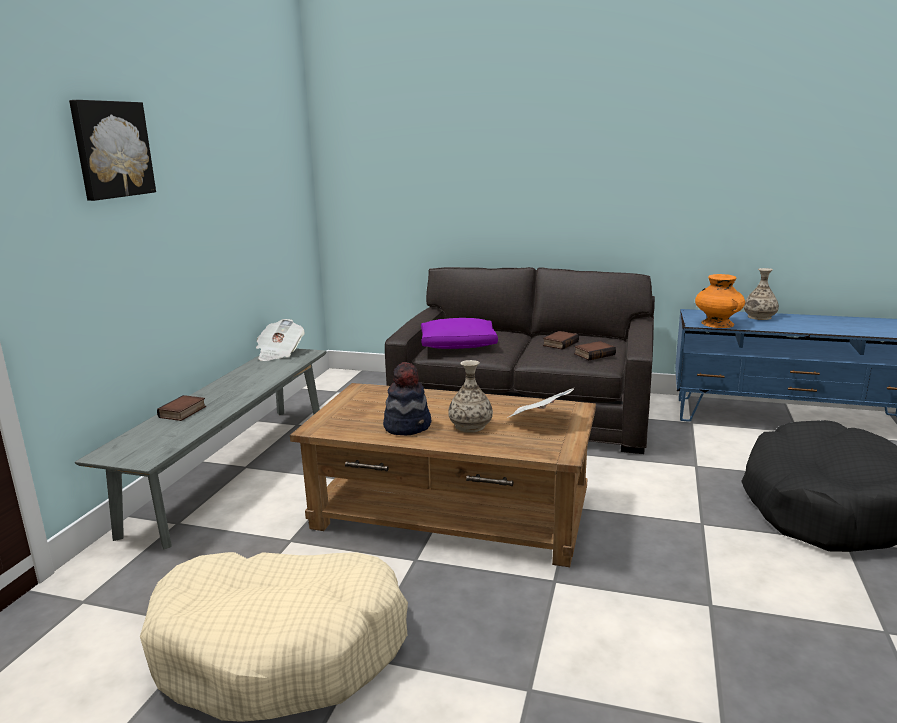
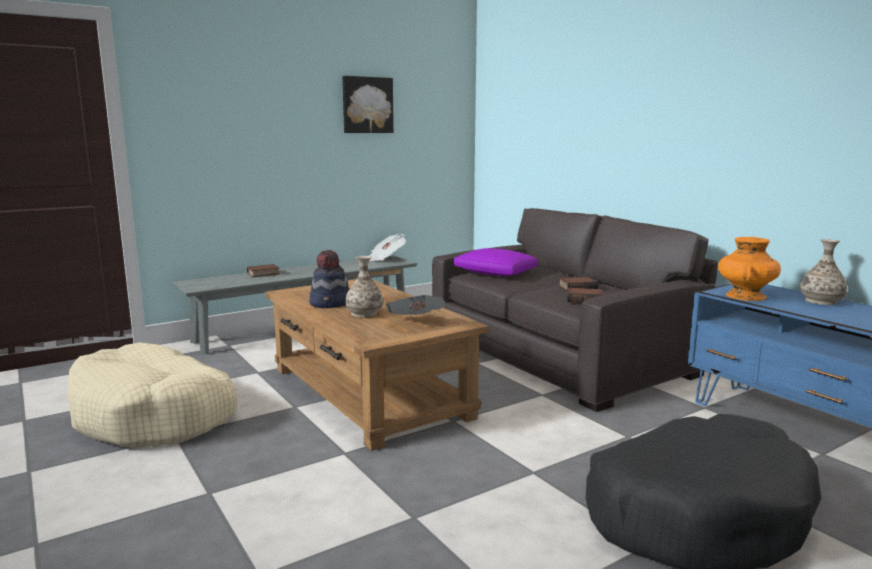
camera: 40 degrees right, 5 degrees down
(111, 149) = (241, 87): picture -> picture (367, 105)

